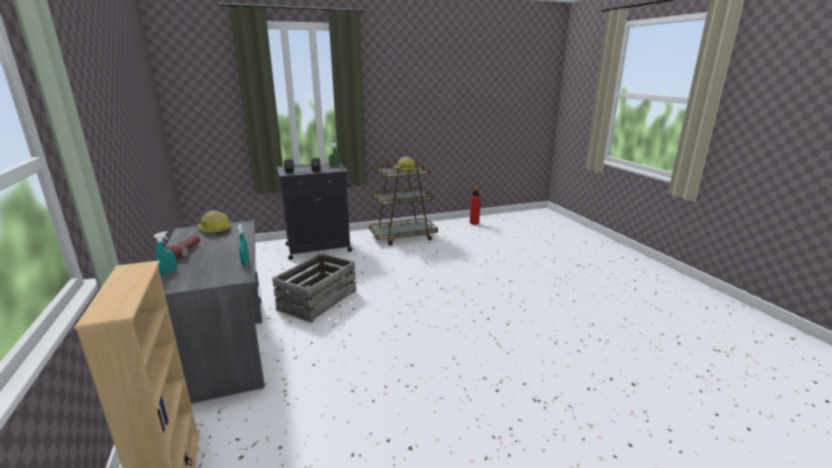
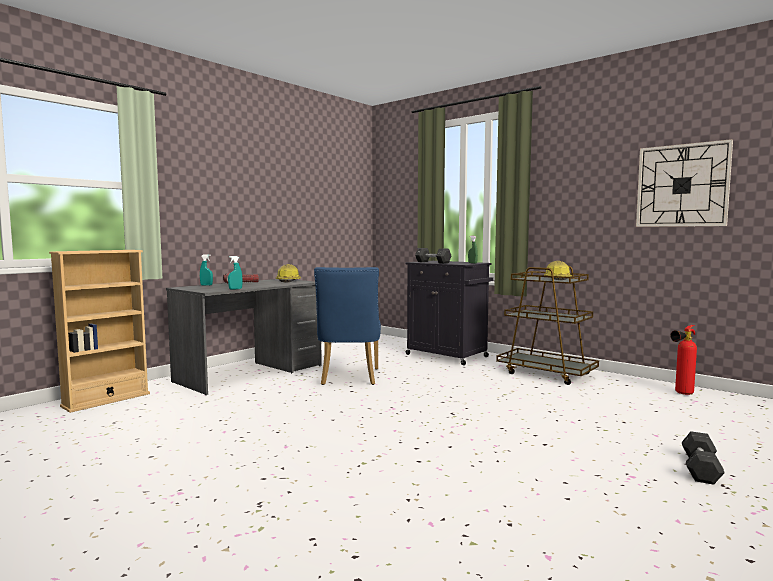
camera: 60 degrees right, 15 degrees down
(318, 300) = (349, 378): crate -> blue chair
(458, 98) = (682, 185): none -> wall clock
(560, 261) = (700, 469): none -> grey dumbbell

